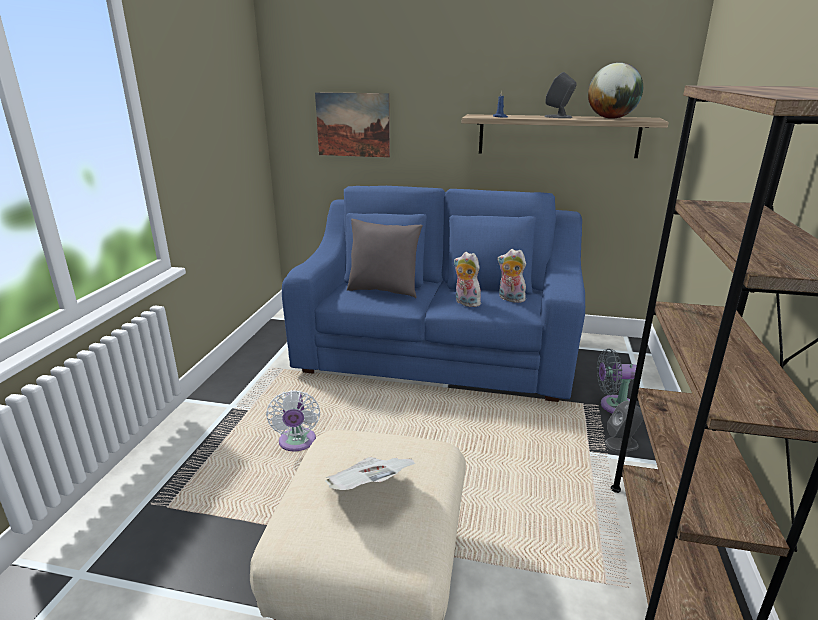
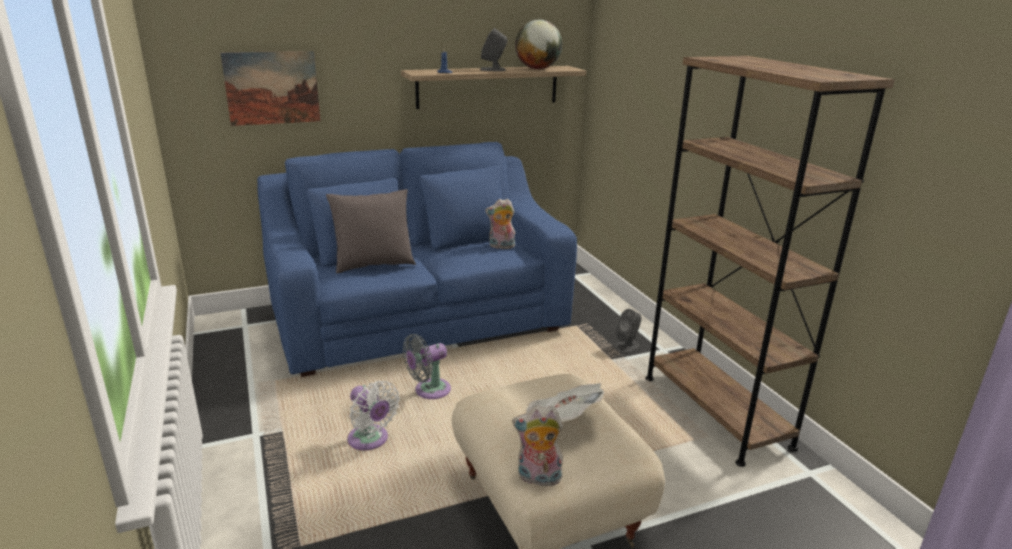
camera: 35 degrees left, 0 degrees up
(465, 303) = (469, 258): plush toy -> plush toy (538, 478)
(613, 405) = (598, 320): grey fan -> grey fan (429, 391)

